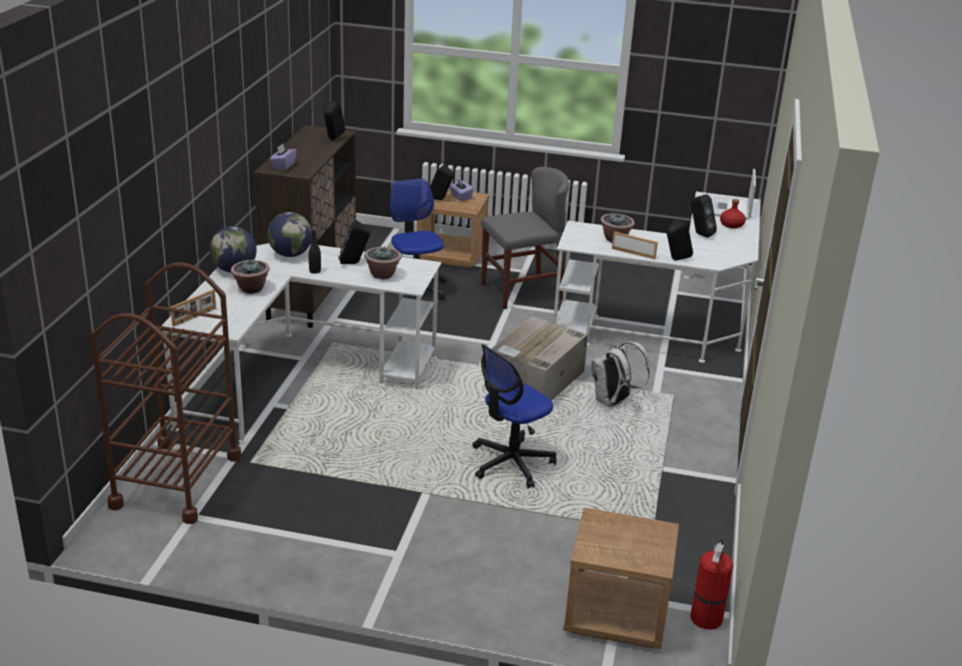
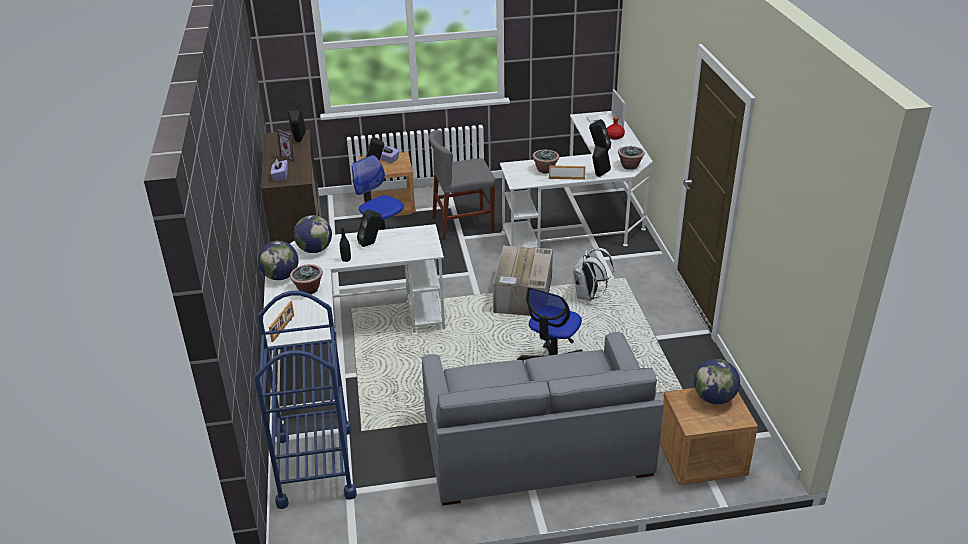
camera: 20 degrees left, 5 degrees up
(176, 481) = (315, 466): brown cart -> blue cart
(310, 151) = (291, 157): none -> picture frame
(382, 275) = (401, 247): potted plant -> potted plant (630, 166)
(427, 536) = (535, 445): none -> grey sofa
(521, 292) = (463, 224): grey chair -> grey chair turned 150 degrees counterclockwise
(640, 532) = (714, 398): none -> globe
(706, 616) = (757, 440): fire extinguisher -> none

